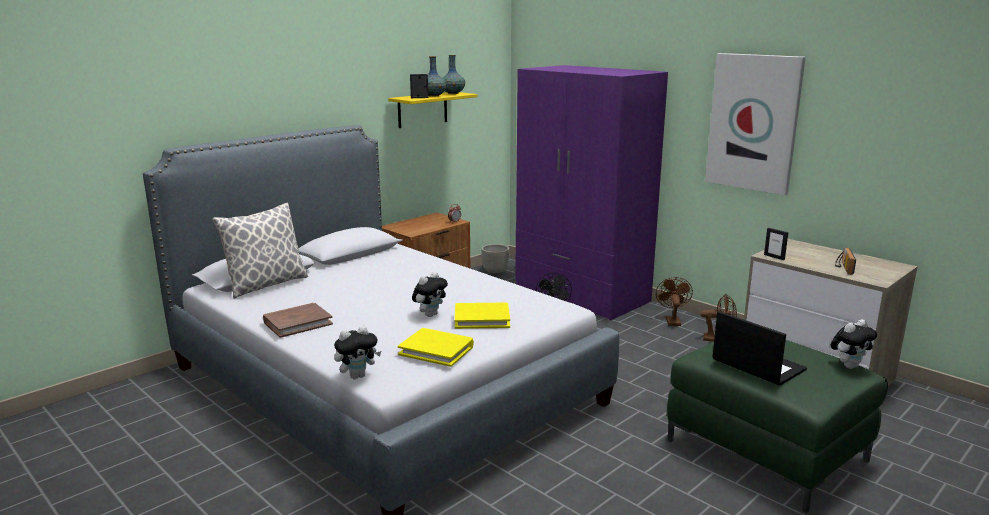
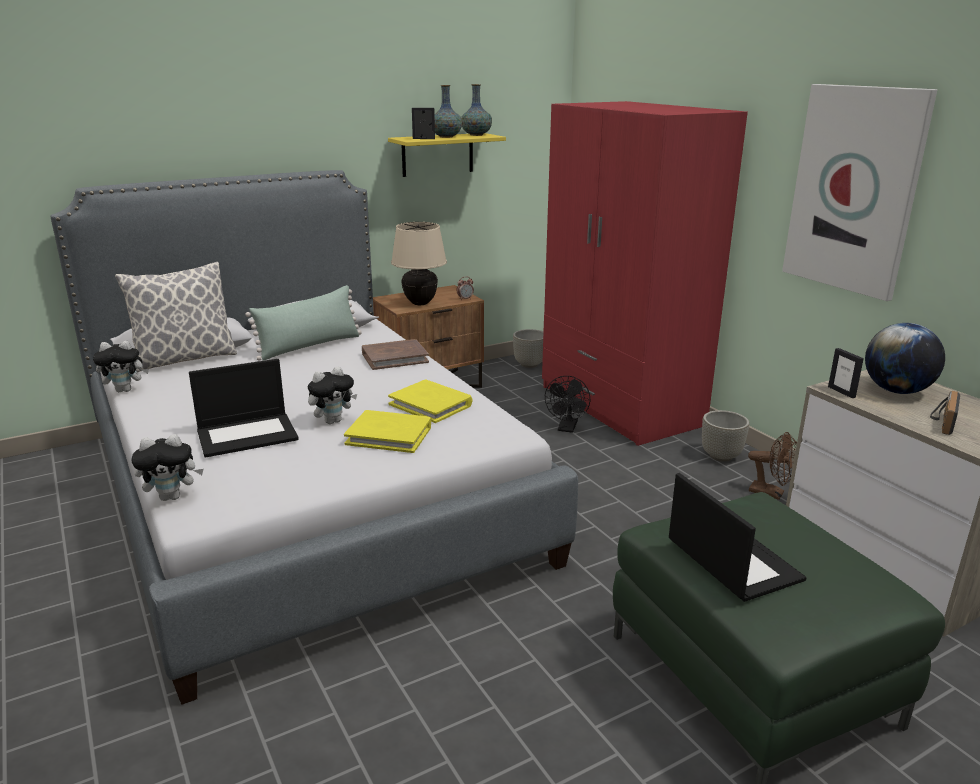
camera: 15 degrees right, 5 degrees up
(298, 323) = (171, 413): brown book -> brown book (394, 358)
(361, 266) = (309, 346): none -> green pillow
(377, 329) = (248, 434): none -> laptop
(422, 227) = (420, 303): none -> beige table lamp
(436, 350) = (292, 474): yellow book -> yellow book (431, 404)
(581, 295) = (619, 406): purple wardrobe -> red wardrobe
(672, 320) = (720, 456): brown fan -> grey planter
(806, 253) = (896, 391): none -> globe
(849, 366) = (884, 584): plush toy -> plush toy (125, 390)

